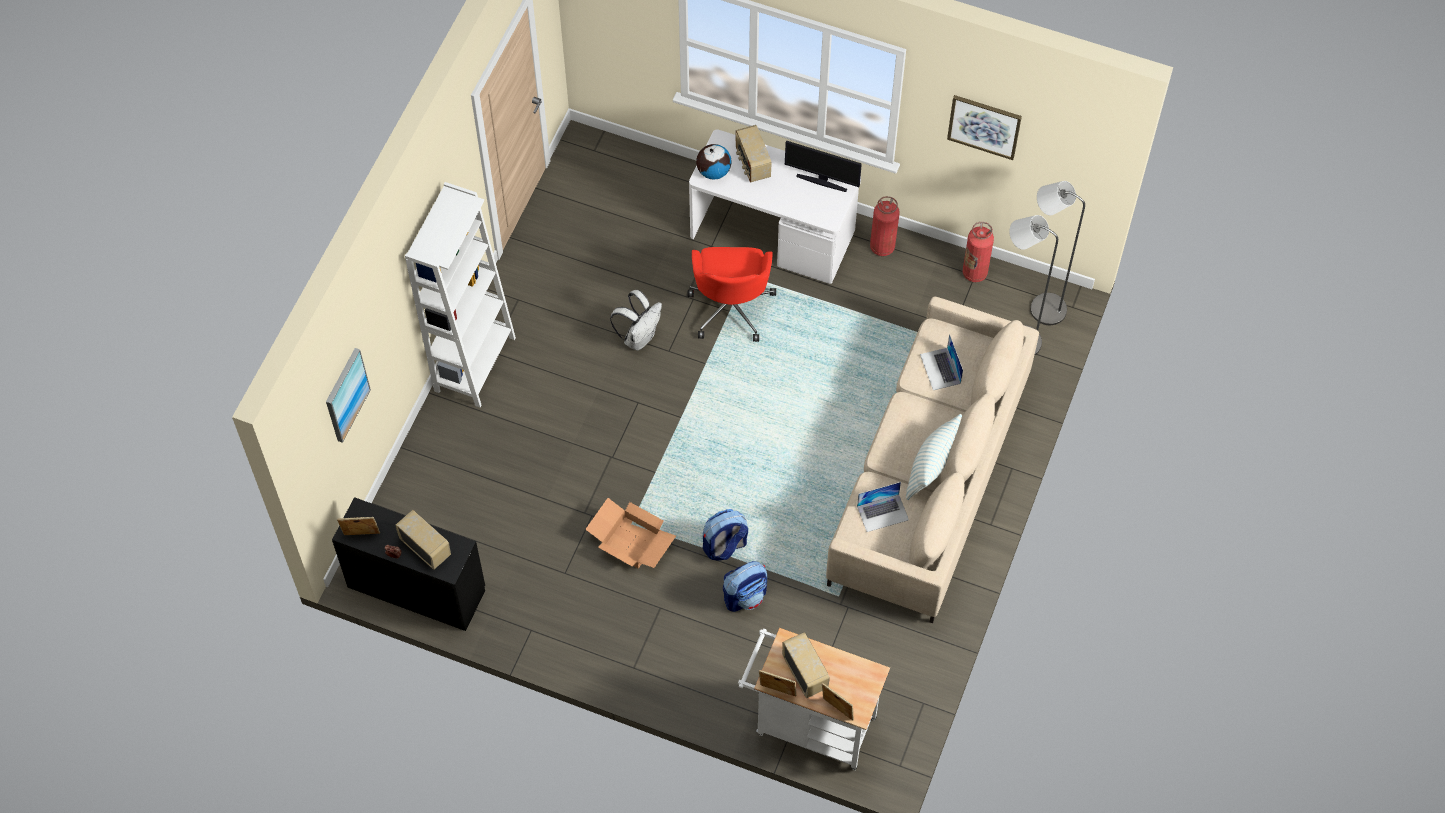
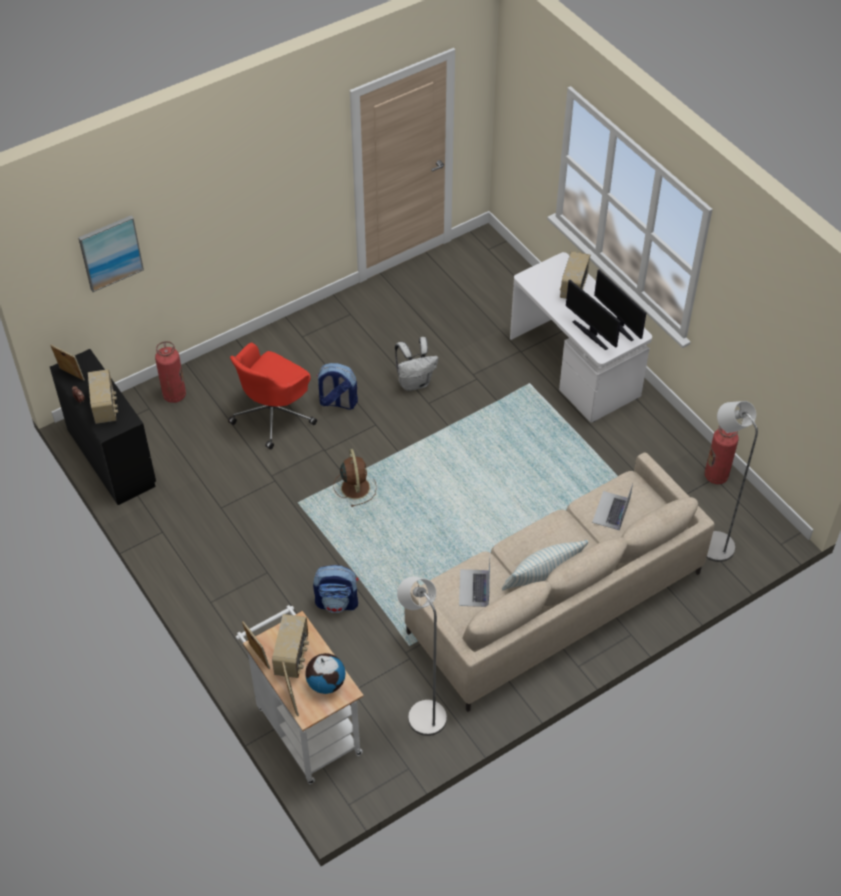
camera: 35 degrees right, 10 degrees down
(475, 364) = (283, 338): white bookcase -> none
(630, 542) = (285, 515): cardboard box -> none
(670, 476) = (355, 486): none -> brown fan
(713, 171) = (539, 277): globe -> globe (326, 683)
(724, 546) = (352, 558): backpack -> backpack (337, 402)
(731, 307) = (501, 398): red office chair -> red office chair (274, 415)
(806, 205) = (591, 334): none -> monitor
(882, 247) = (654, 419): fire extinguisher -> fire extinguisher (174, 395)
(883, 513) = (474, 588): laptop -> laptop turned 75 degrees clockwise
(984, 126) = (755, 317): picture -> none
(1041, 307) = (753, 530): grey floor lamp -> grey floor lamp (423, 712)

